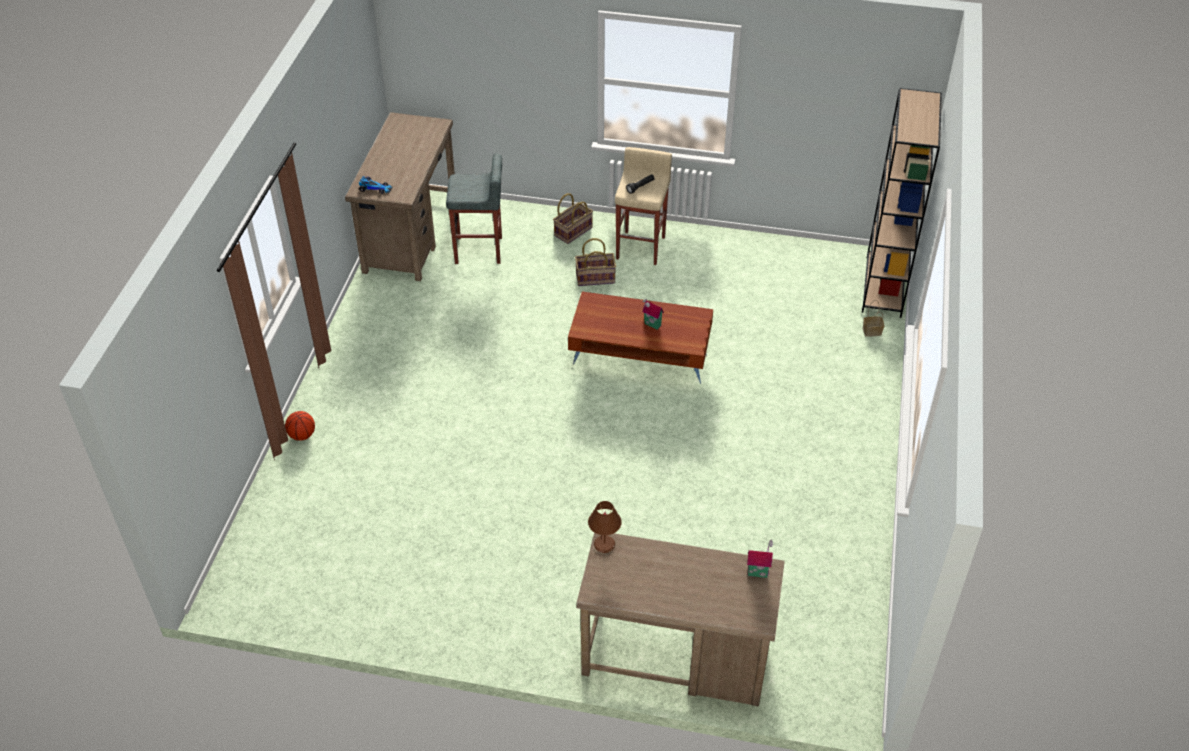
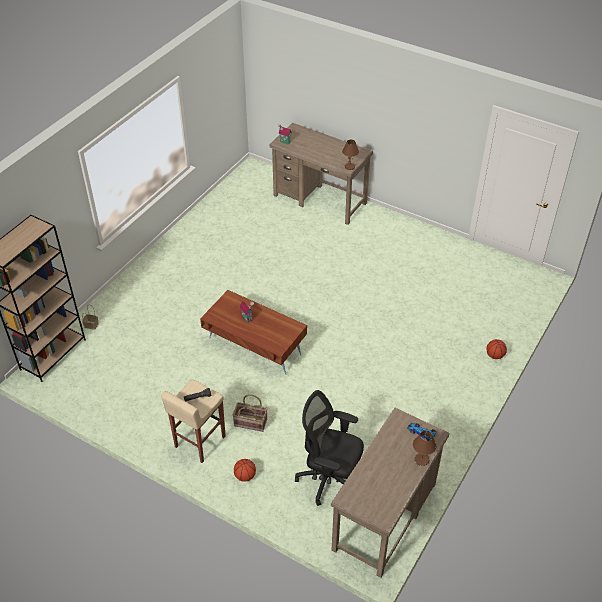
camera: 160 degrees left, 0 degrees up
(370, 167) = (421, 460): none -> brown table lamp
(479, 251) = (331, 478): grey stool -> black office chair
(573, 231) = (245, 476): basket -> basketball

